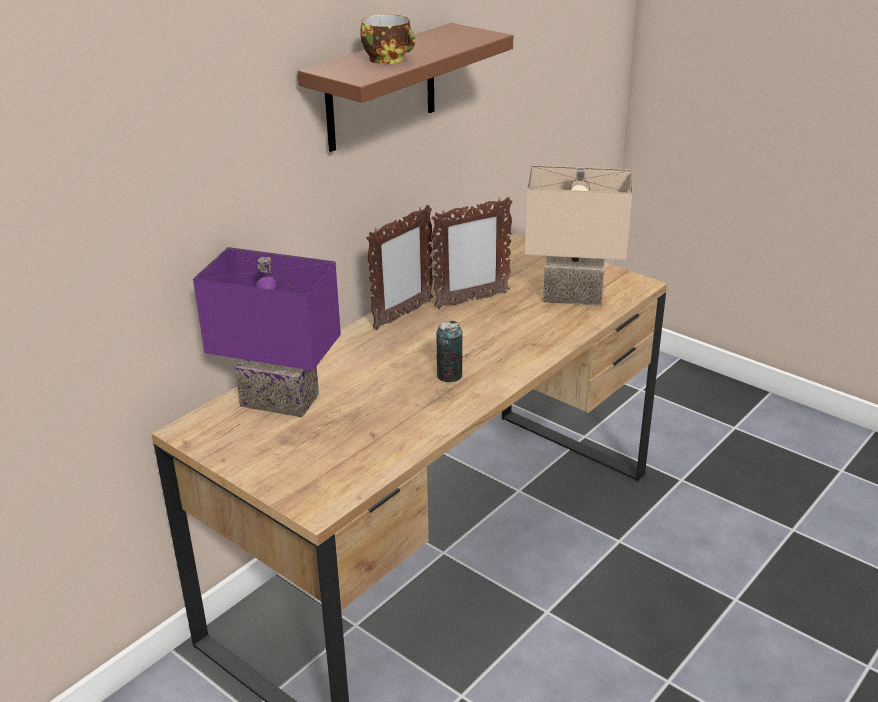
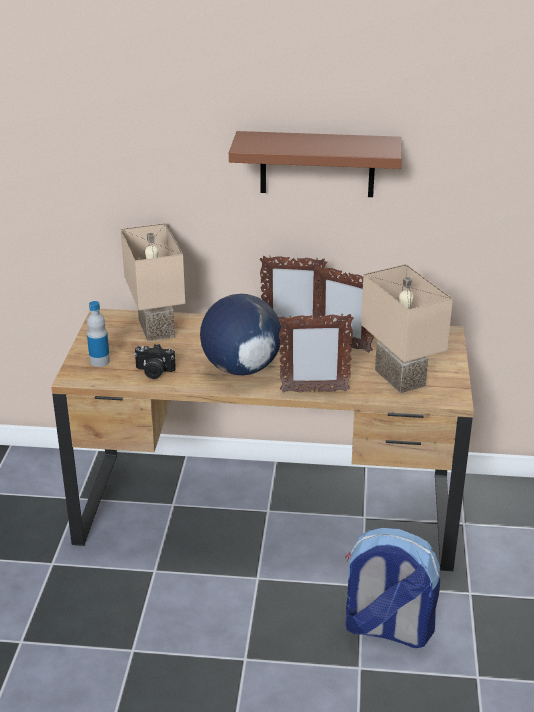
camera: 55 degrees right, 0 degrees up
(277, 402) = (153, 328): purple table lamp -> beige table lamp
(304, 471) = (99, 361): none -> bottle
(383, 437) = (154, 372): none -> camera
(389, 60) = (289, 144): cup -> none
(449, 376) = (241, 369): can -> globe
(547, 349) = (314, 391): none -> picture frame
(693, 555) = (386, 629): none -> backpack

